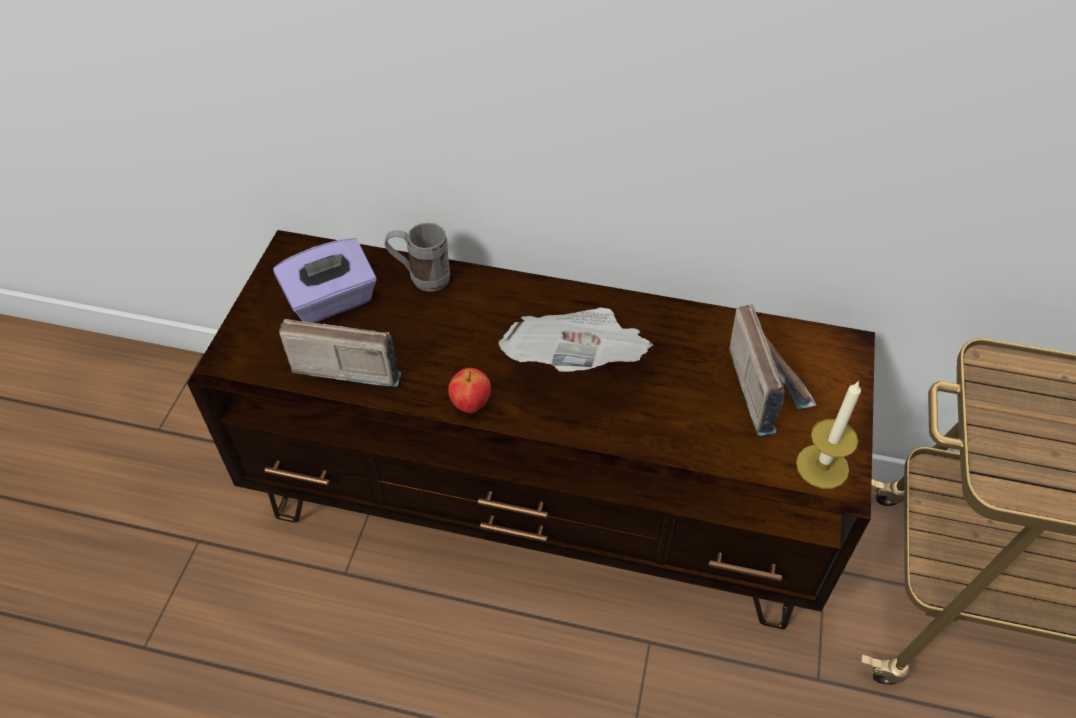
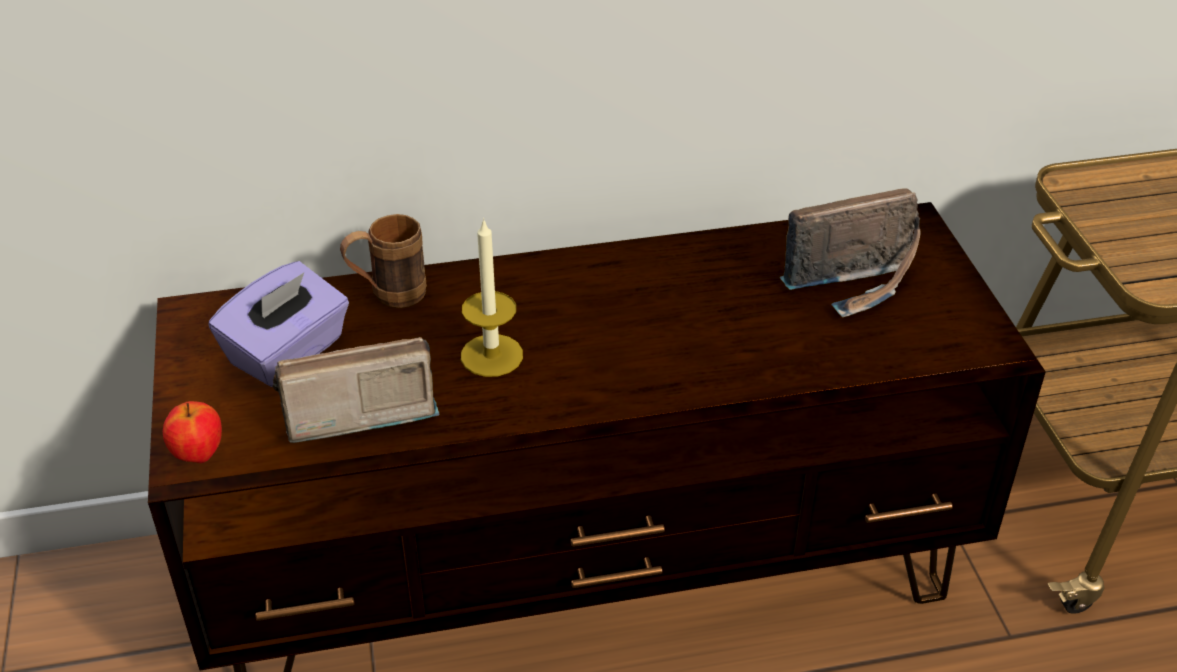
camera: 25 degrees left, 10 degrees down
(421, 278) = (387, 295): grey mug -> brown mug
(471, 405) = (542, 406): apple -> apple (199, 455)
(576, 363) = (636, 325): newspaper -> none
(765, 386) = (857, 284): radio -> radio turned 105 degrees clockwise
(822, 466) = (966, 339): candle -> candle (491, 355)

